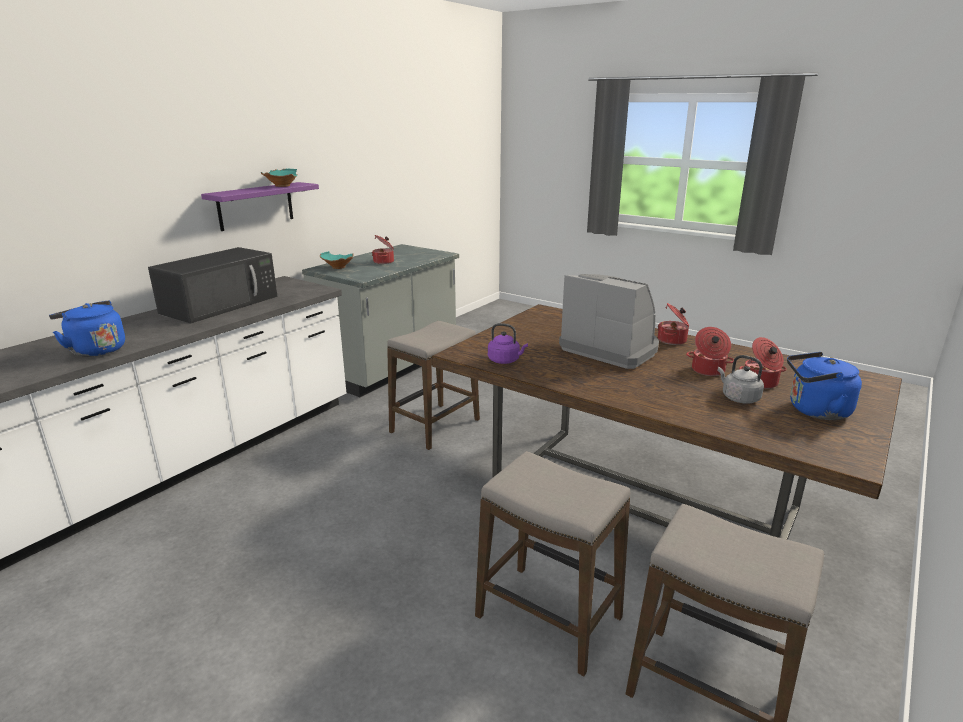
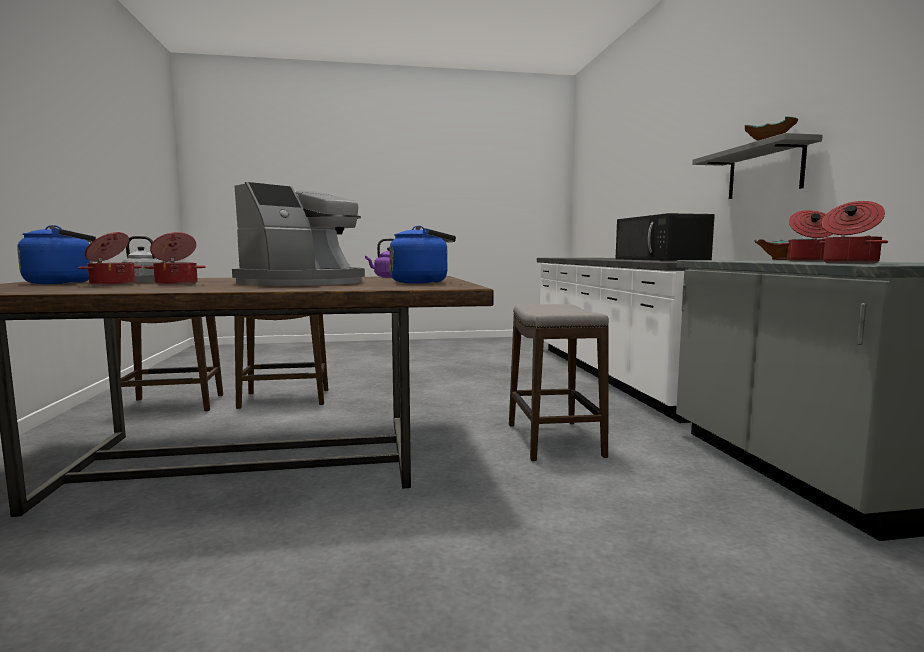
camera: 135 degrees right, 15 degrees down
(95, 350) = (588, 258): blue kettle -> blue kettle (423, 282)
(255, 206) = (765, 171): purple shelf -> grey shelf
(610, 349) = (304, 283): coffee machine -> coffee machine turned 45 degrees counterclockwise
(672, 340) = (230, 288): cooking pot -> cooking pot (849, 263)

